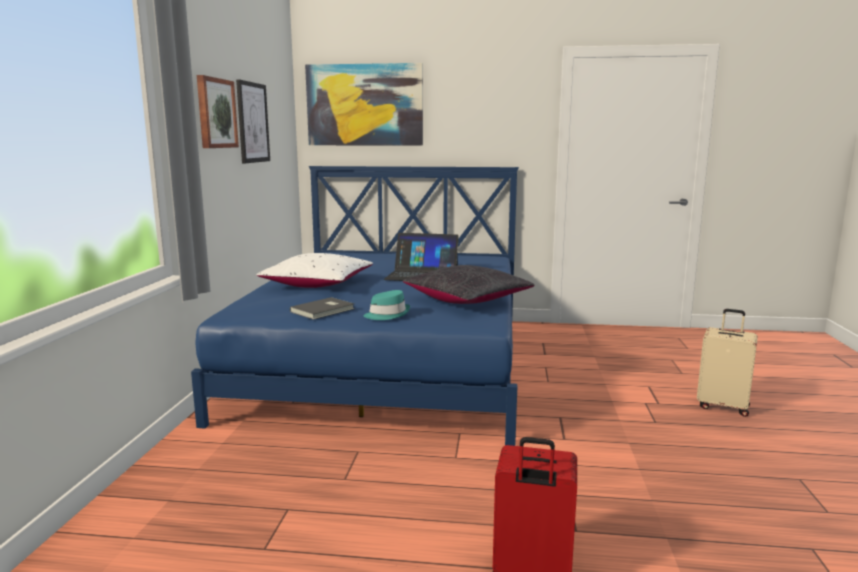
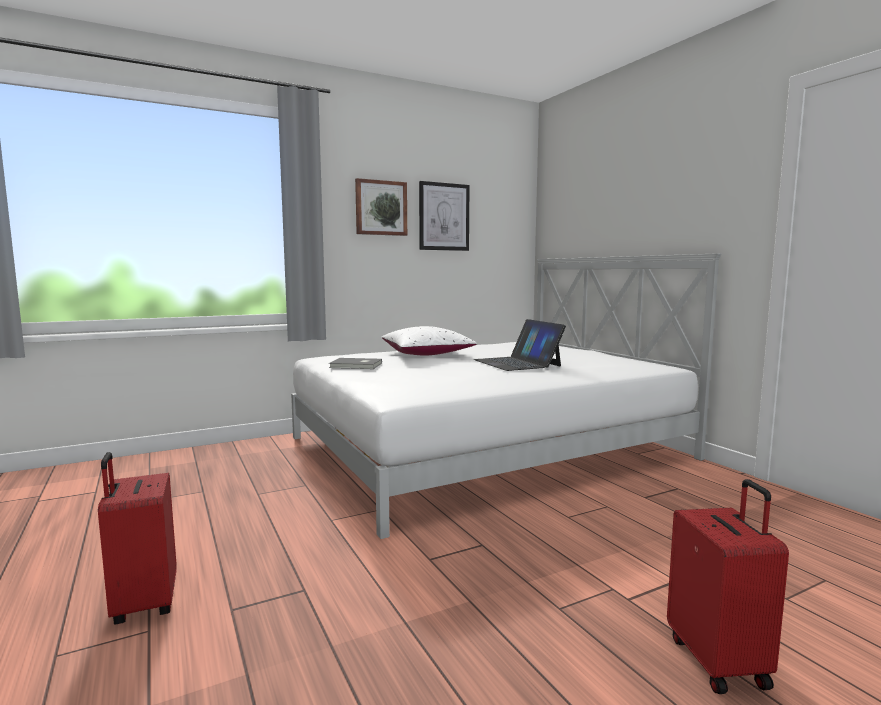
camera: 55 degrees right, 5 degrees down
(364, 105) = (581, 195): picture -> none
(387, 314) = (371, 376): turquoise hat -> none
(388, 362) = (484, 447): blue bed -> white bed
(467, 300) = (466, 383): black pillow -> none
(723, 406) = (720, 661): beige suitcase -> red suitcase

